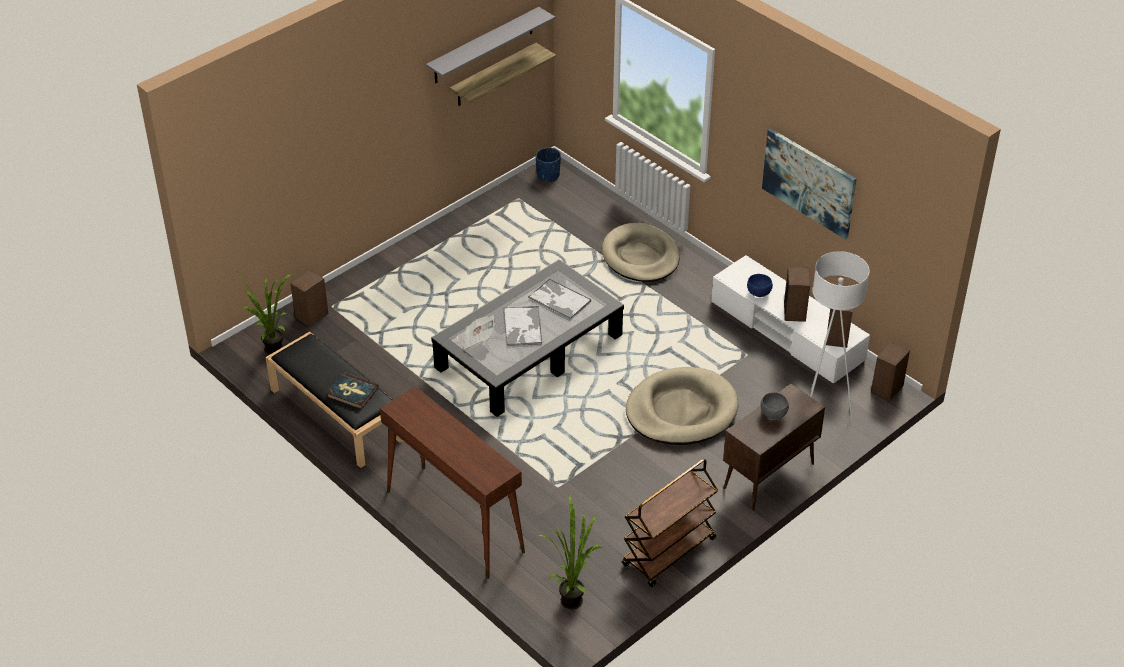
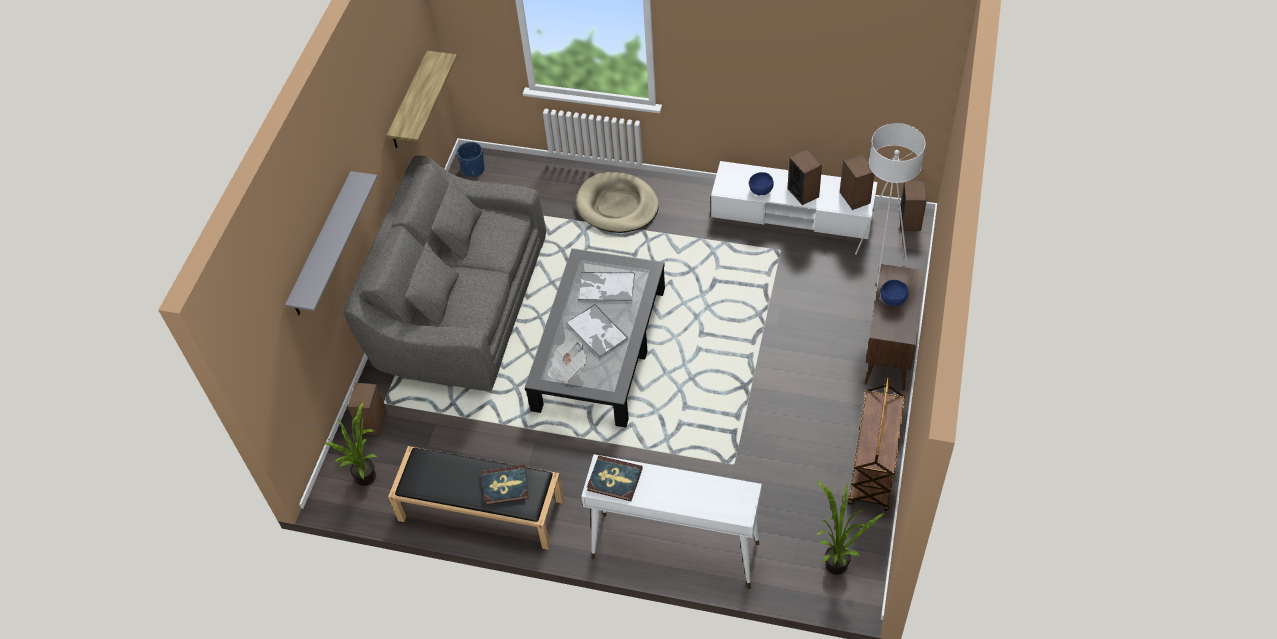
camera: 30 degrees left, 10 degrees up
(414, 410) = (614, 480): none -> book
(449, 266) = (460, 303): none -> grey sofa
(454, 520) = (674, 550): brown console table -> white console table
(483, 46) = (397, 78): grey shelf -> grey shelf (322, 245)
(681, 411) = (772, 332): beige dog bed -> none
(773, 414) = (892, 300): grey bowl -> blue bowl
(809, 182) = (787, 73): picture -> none

